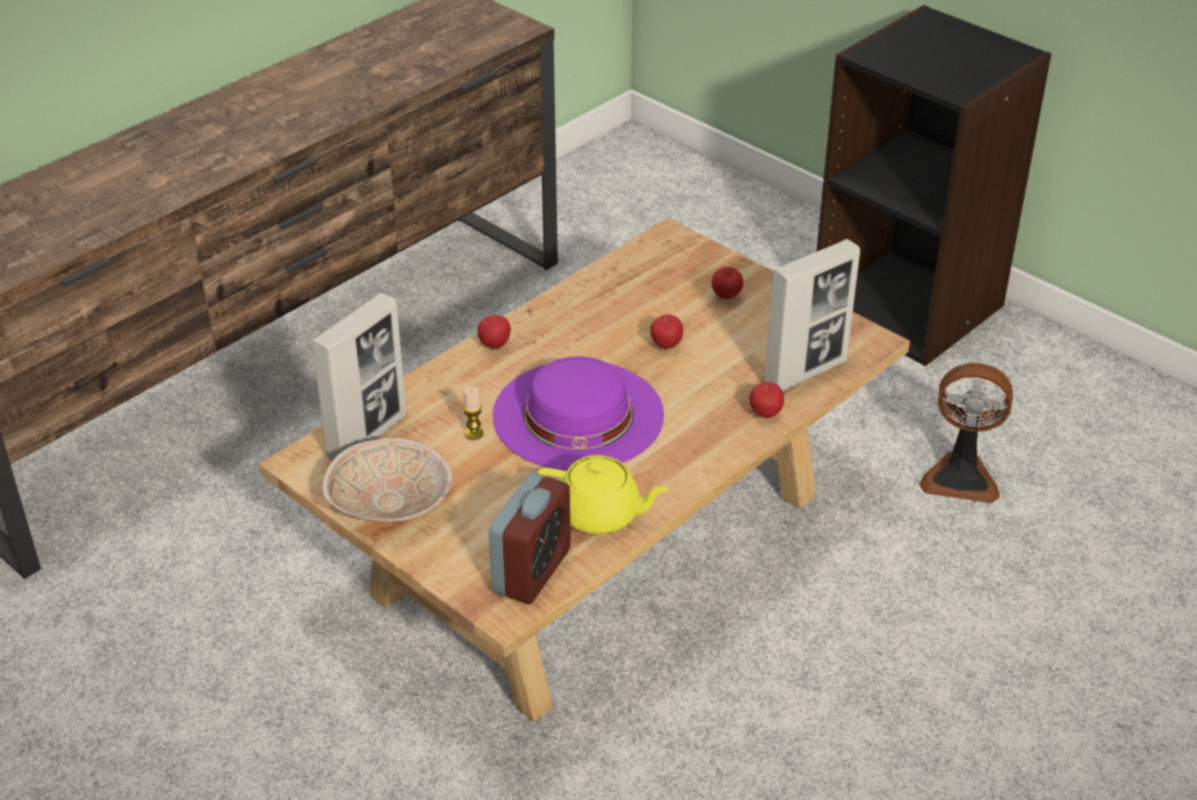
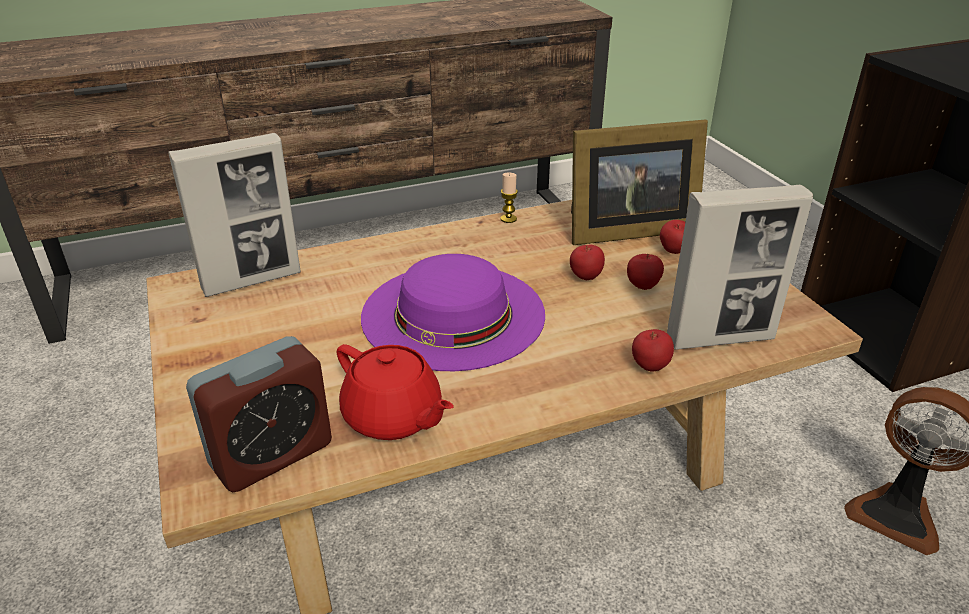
camera: 25 degrees right, 5 degrees down
(392, 505) = (210, 344): beige bowl -> none
(474, 433) = (343, 304): candle -> candle (508, 219)
(494, 345) = (427, 239): apple -> apple (642, 286)
(600, 515) = (393, 417): yellow teapot -> red teapot
(670, 283) = (625, 230): none -> picture frame

